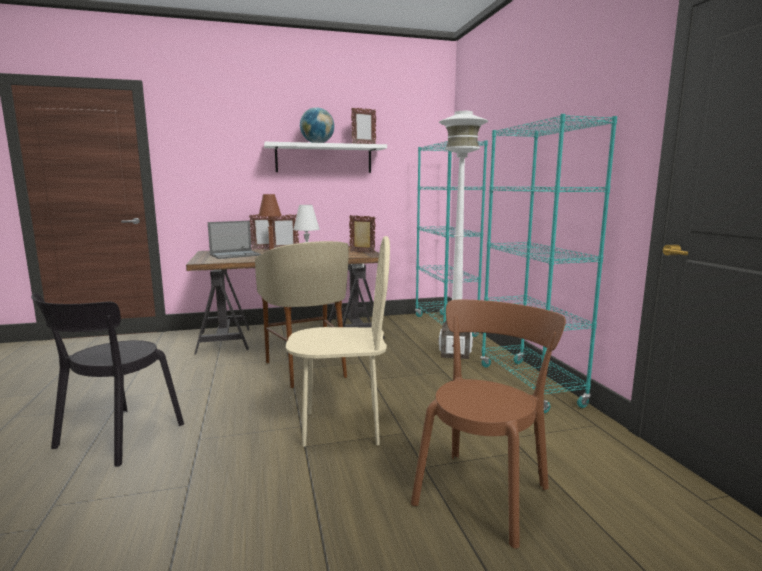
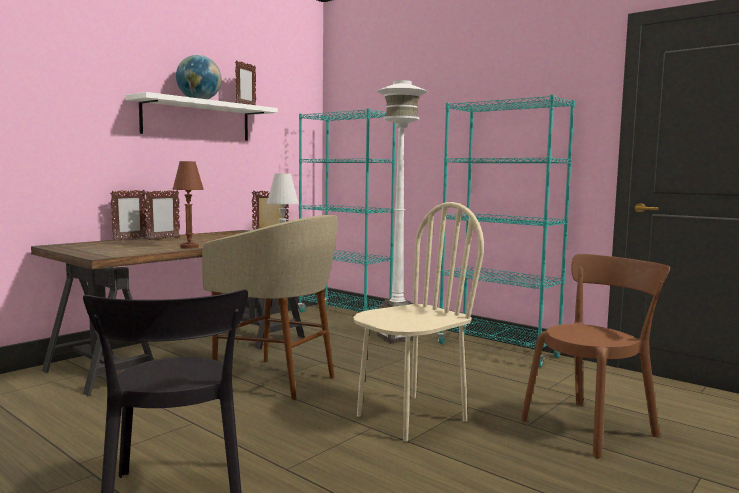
camera: 35 degrees left, 5 degrees down
(236, 255) = (118, 246): laptop -> none
(483, 491) = (592, 426): brown chair -> brown chair turned 60 degrees clockwise

